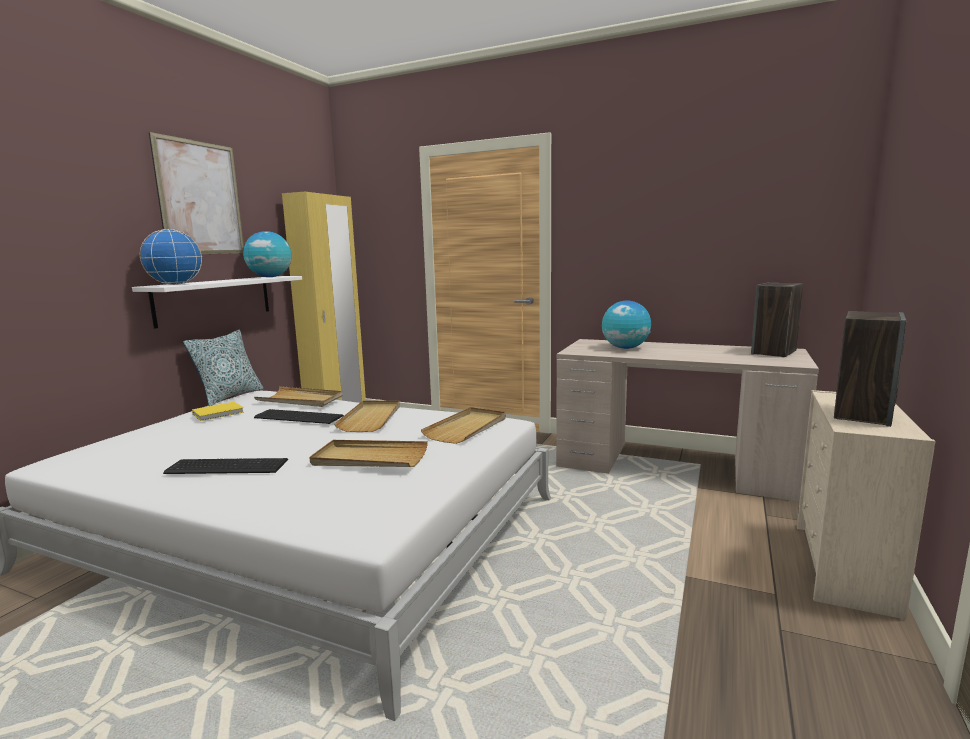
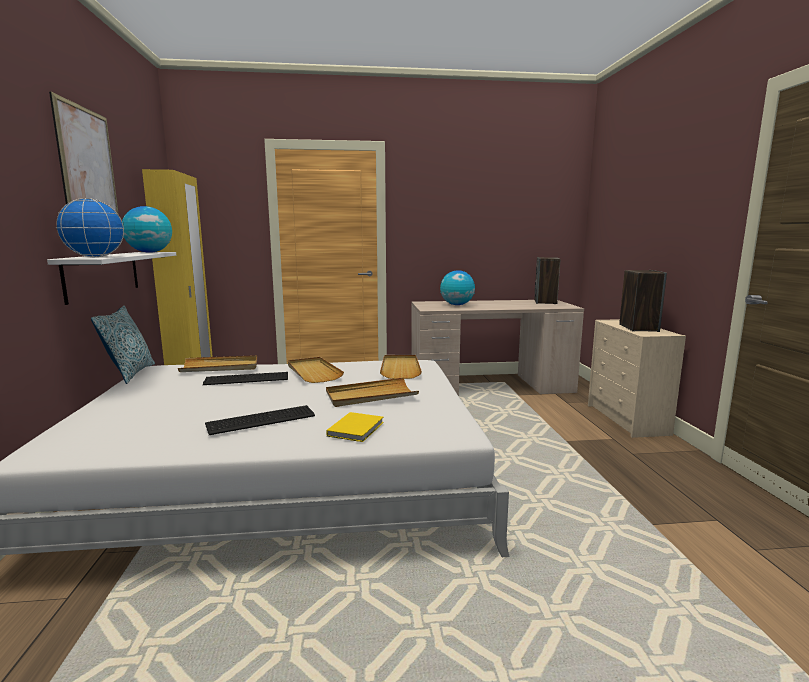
camera: 30 degrees left, 0 degrees up
(220, 413) = (156, 386): yellow book -> yellow book (357, 428)

